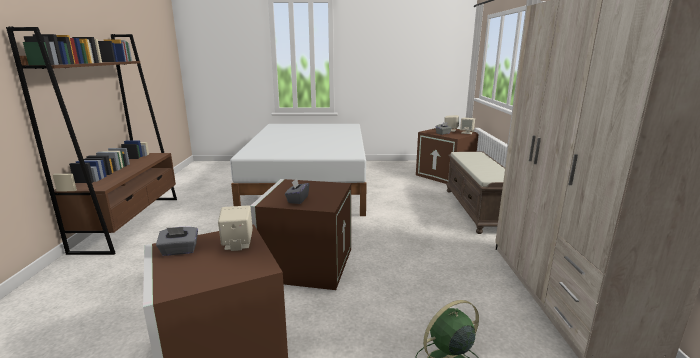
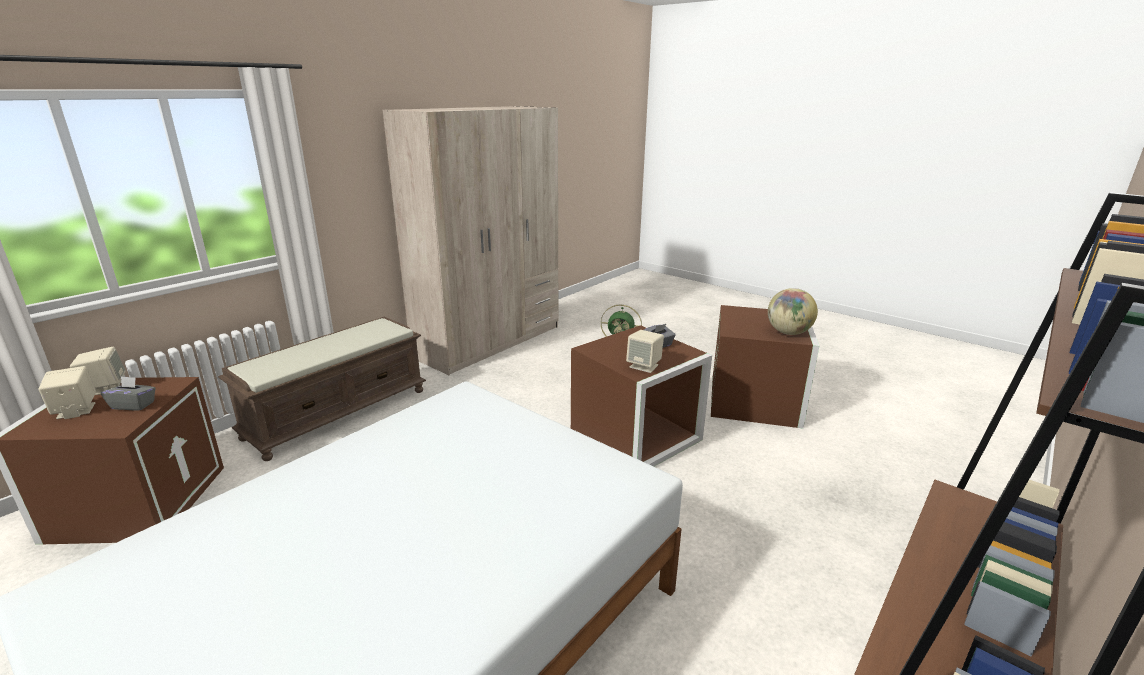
camera: 140 degrees left, 5 degrees up
(179, 251) = (788, 333): grey tissue box -> globe
(237, 244) = (742, 325): beige speaker -> beige speaker (644, 366)

